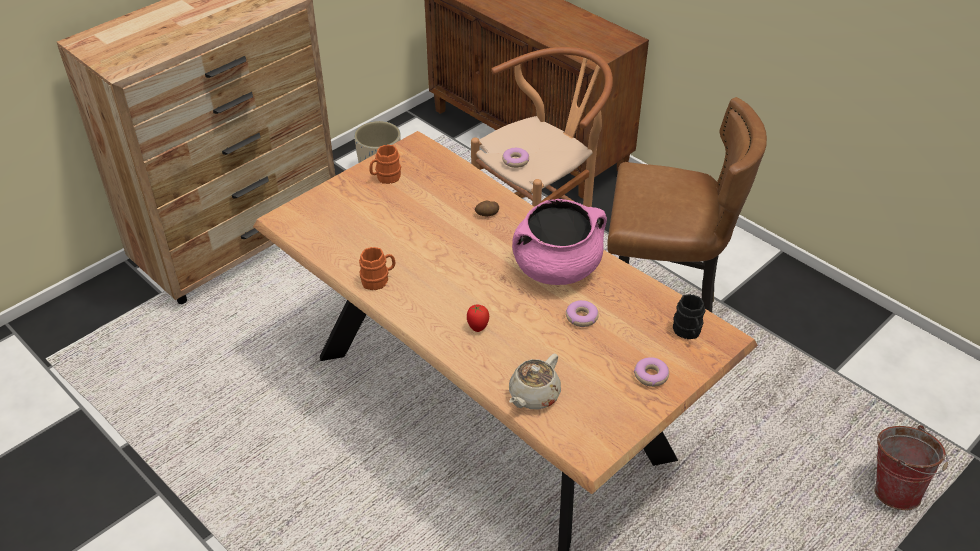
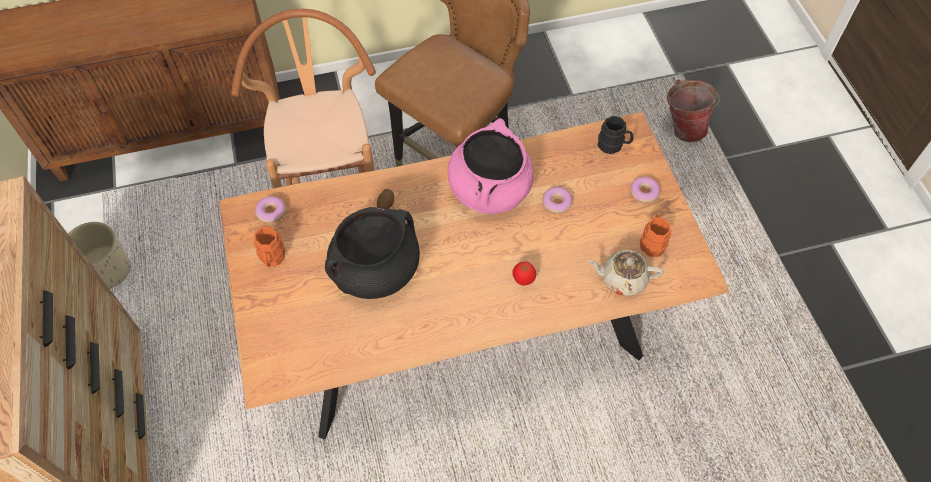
camera: 60 degrees left, 15 degrees up
(378, 280) = (414, 328): orange mug -> orange mug (652, 242)
(416, 236) = (375, 271): none -> black cooking pot
(515, 161) = (318, 148): donut -> donut (271, 212)
(533, 396) = (622, 279): beige teapot -> beige teapot turned 120 degrees clockwise

